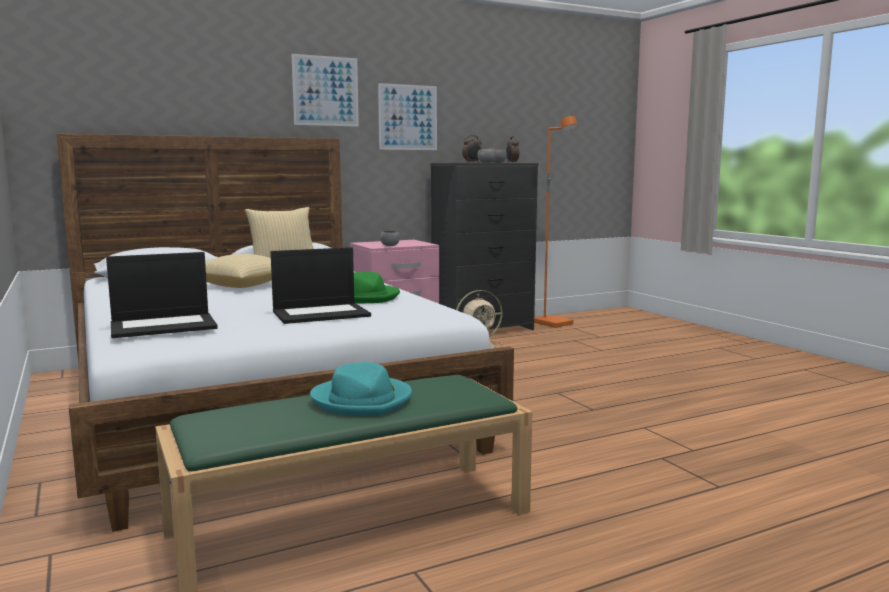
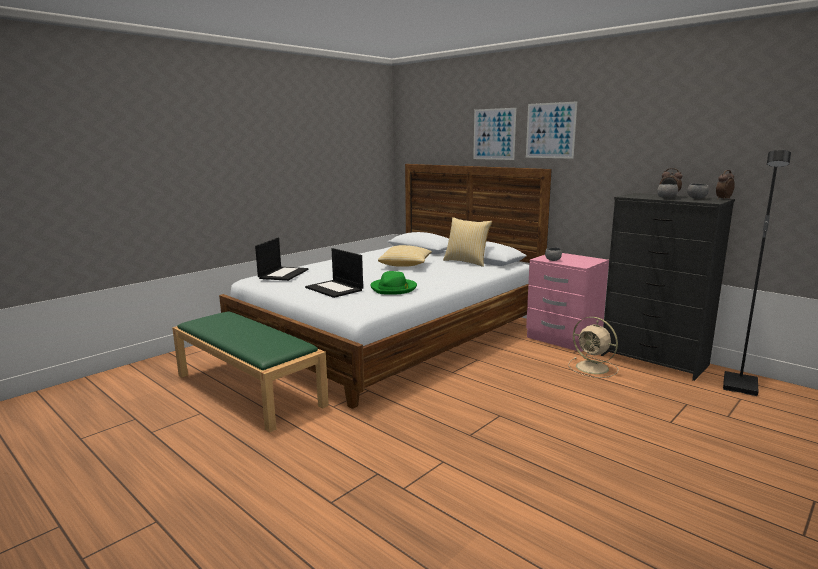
camera: 70 degrees right, 5 degrees up
(164, 326) = (283, 274): laptop -> laptop turned 120 degrees counterclockwise
(362, 400) = (250, 333): turquoise hat -> none
(408, 117) = (619, 150): picture -> picture (494, 134)
(553, 323) = (741, 386): orange floor lamp -> black floor lamp

